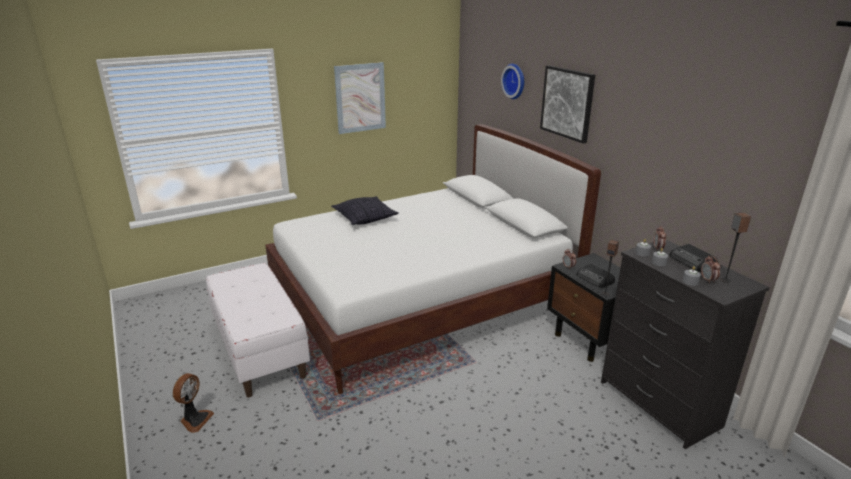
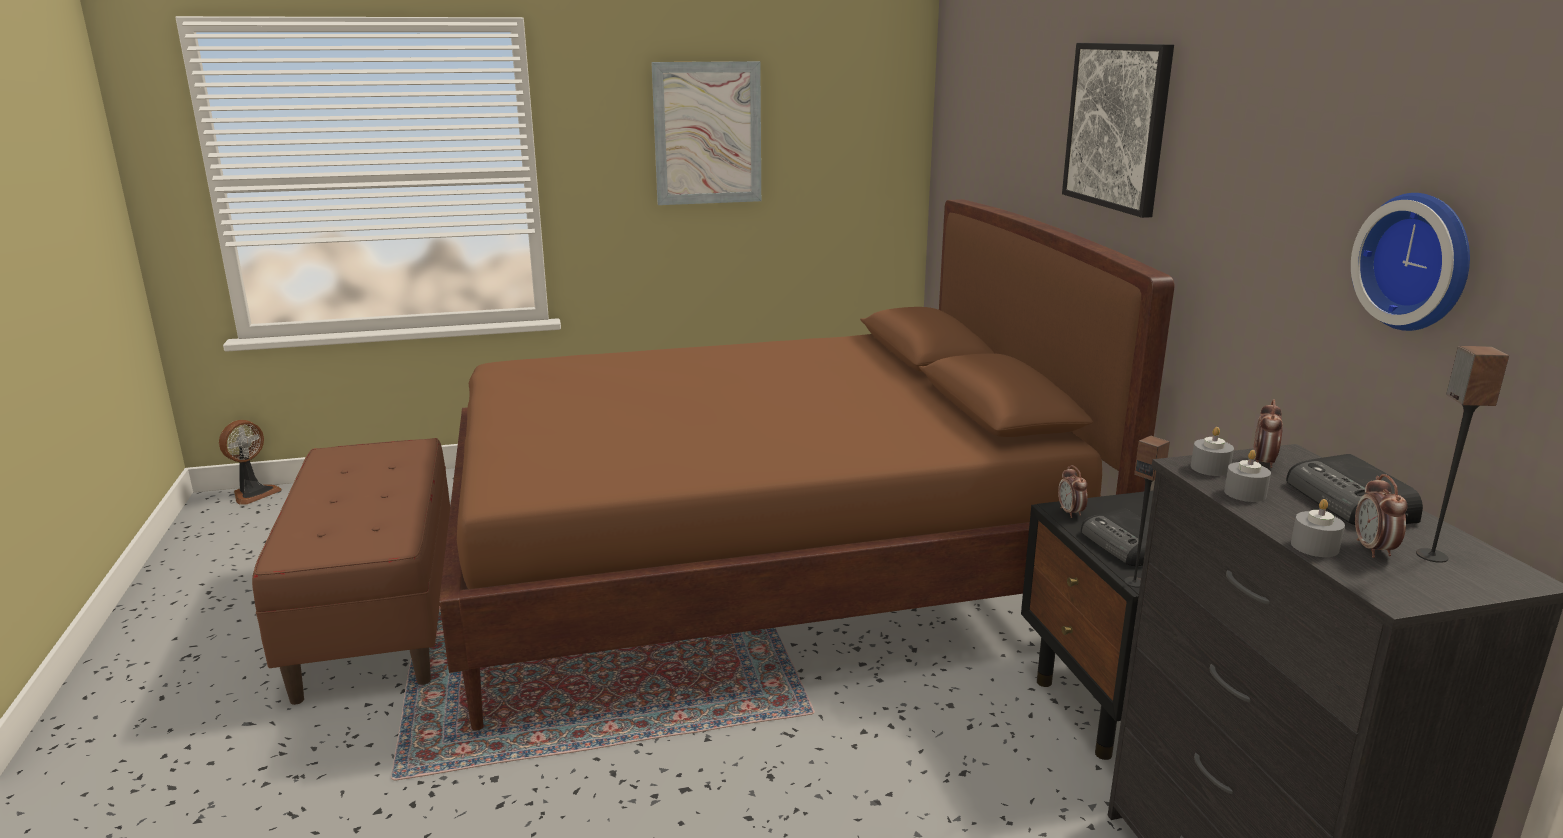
camera: 15 degrees right, 5 degrees down
(195, 420) = (163, 731): fan -> fan (253, 493)
(260, 350) = (379, 616): white bench -> brown bench
(365, 218) = (655, 370): pillow -> none
(422, 302) = (762, 569): white bed -> brown bed
(515, 81) = (1024, 94): wall clock -> wall clock (1419, 261)

